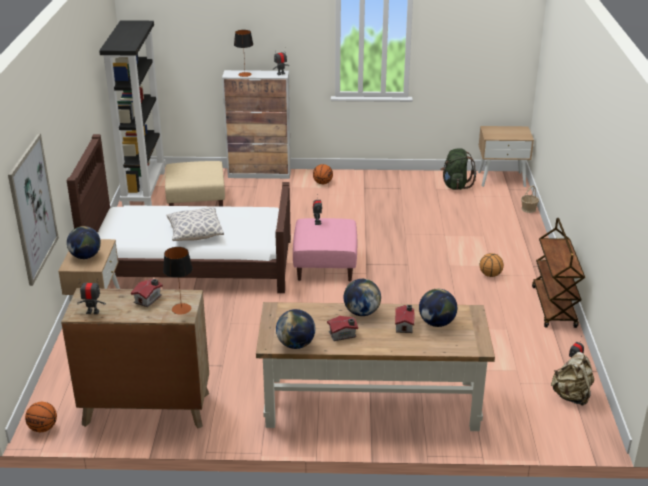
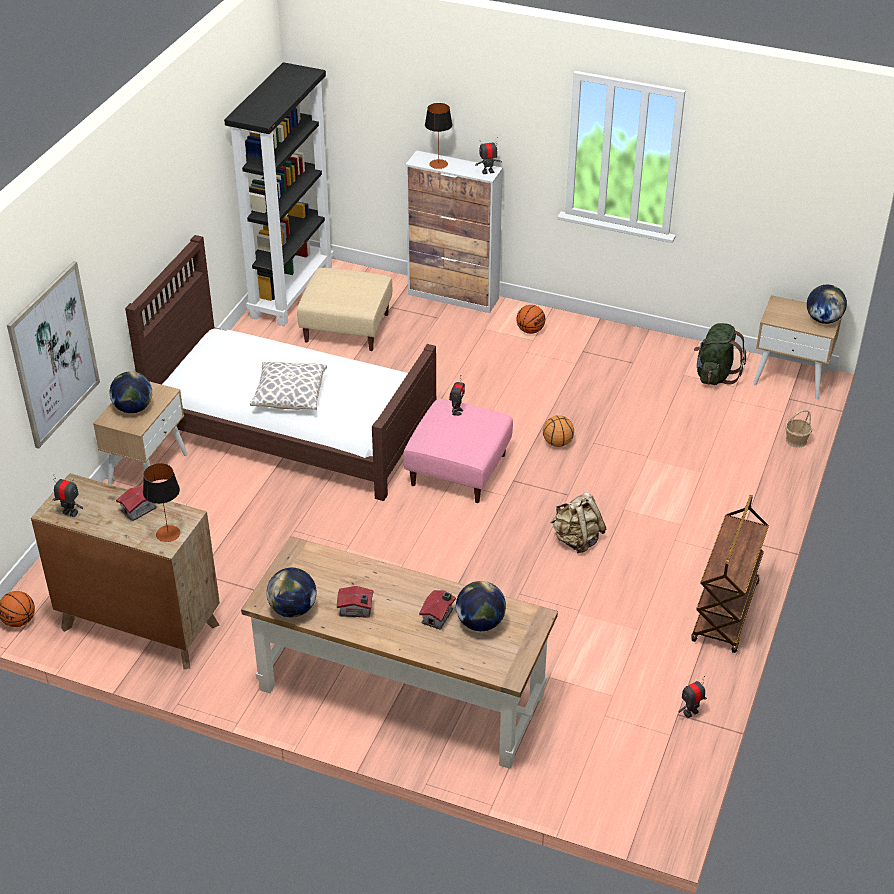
camera: 20 degrees right, 10 degrees up
(361, 312) = (398, 583): globe -> globe (823, 319)
(490, 275) = (671, 539): basketball -> basketball (558, 443)
(571, 396) = (659, 753): beige backpack -> beige backpack (576, 540)

